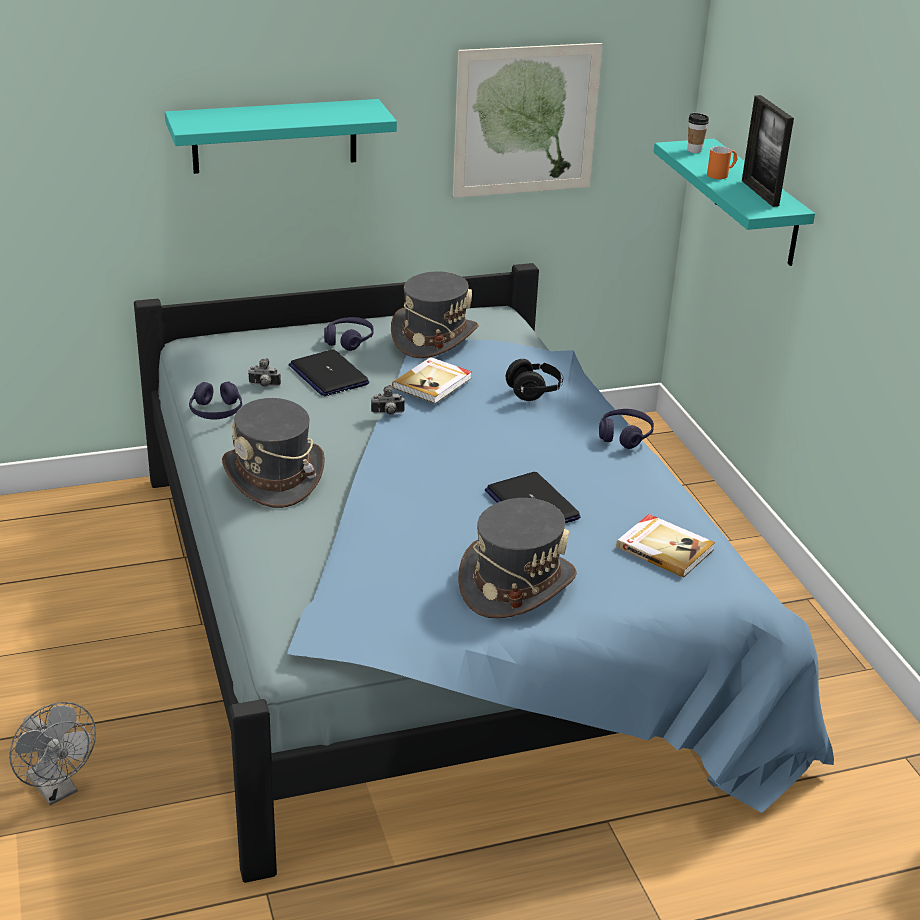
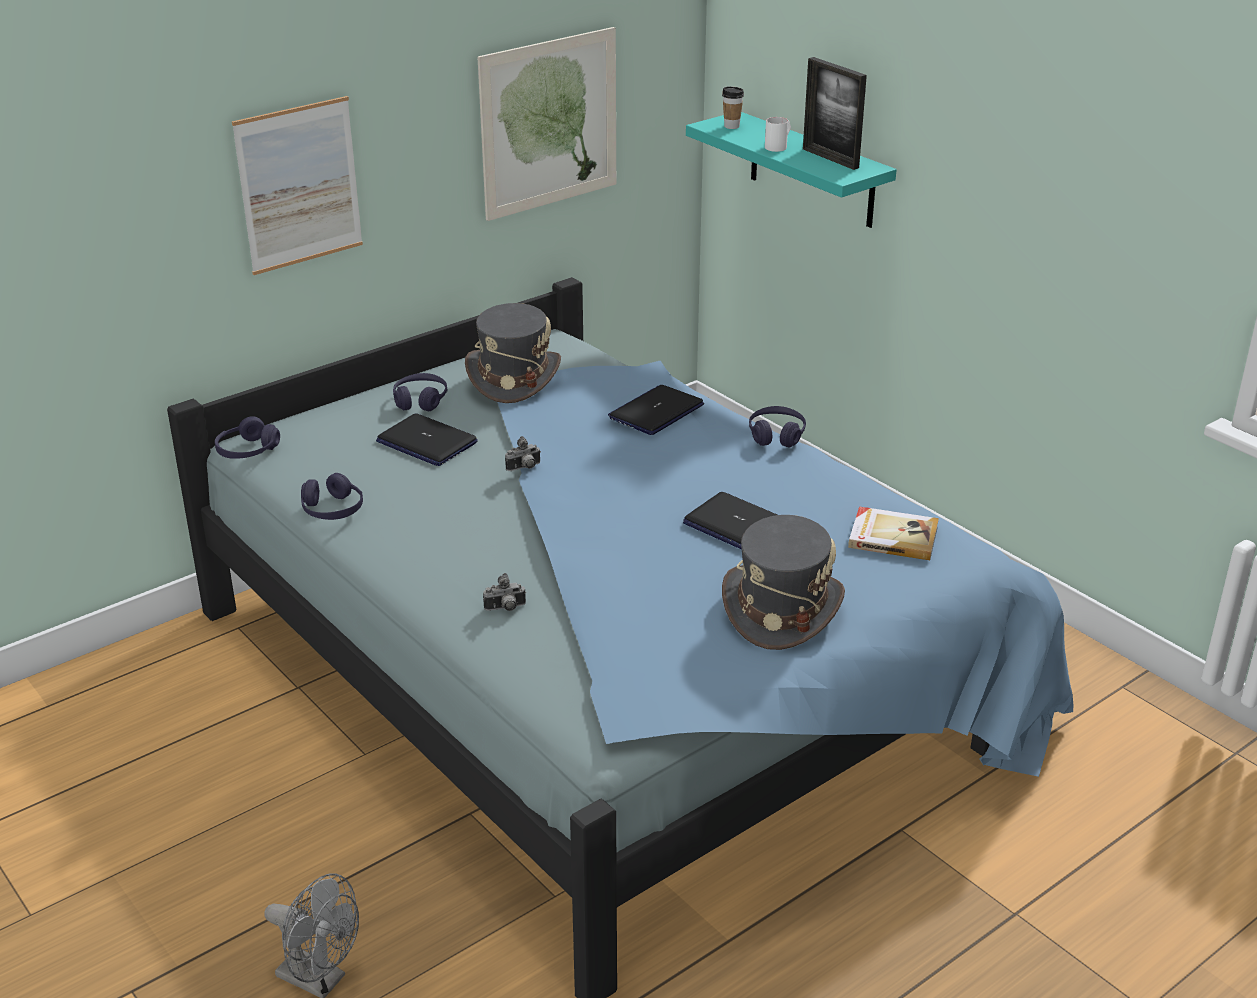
camera: 20 degrees left, 0 degrees up
(186, 350) = (247, 451): none -> purple headphones
(264, 385) = (364, 469): camera -> camera (505, 609)
(274, 136) = (299, 185): turquoise shelf -> picture
(274, 476) = (450, 564): grey hat -> none
(433, 383) = (548, 425): book -> none
(534, 392) = (656, 412): black headphones -> laptop
(721, 174) = (778, 146): orange mug -> white mug

